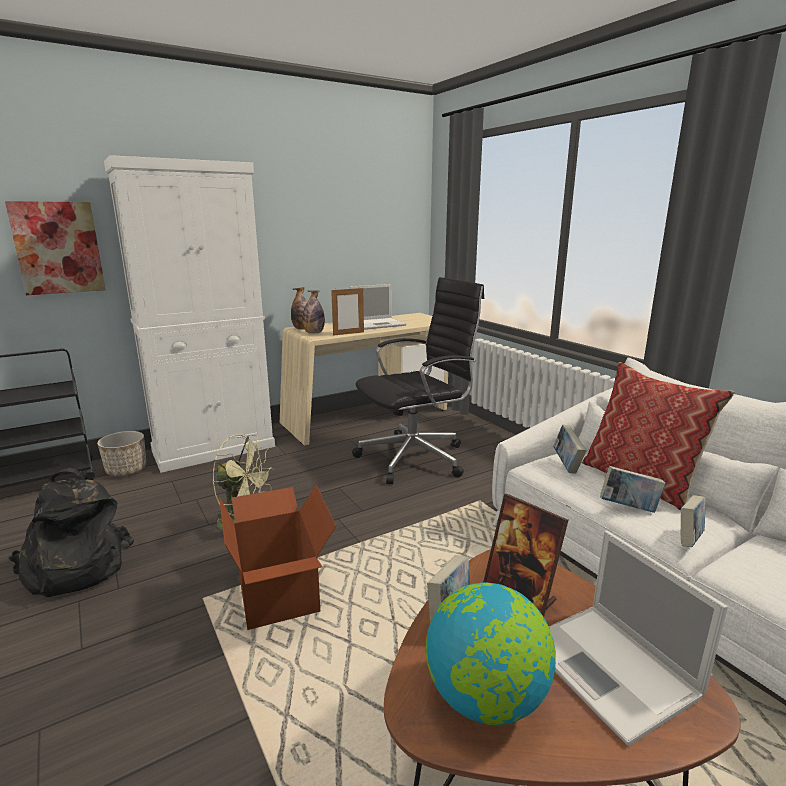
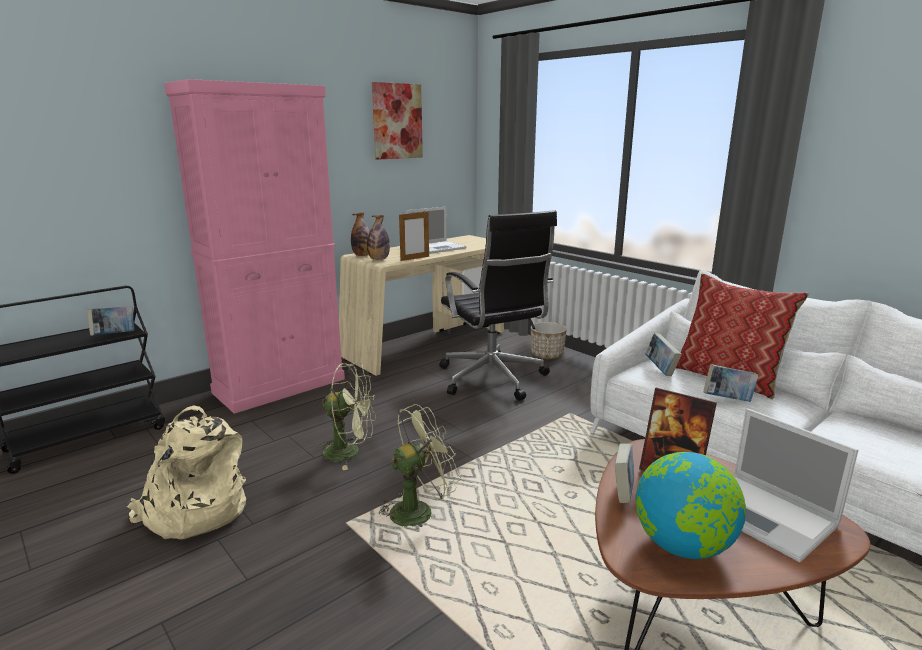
camera: 10 degrees left, 0 degrees up
(58, 248) = (114, 176): picture -> picture (397, 121)
(74, 568) = (194, 511): black backpack -> beige backpack
(126, 470) = (194, 414): planter -> planter (547, 355)
(214, 448) = (280, 386): white cabinet -> pink cabinet
(280, 593) = (419, 510): cardboard box -> green fan
(416, 458) = (493, 379): black office chair -> black office chair turned 105 degrees clockwise
(688, 540) = (784, 420): book -> book (114, 335)

